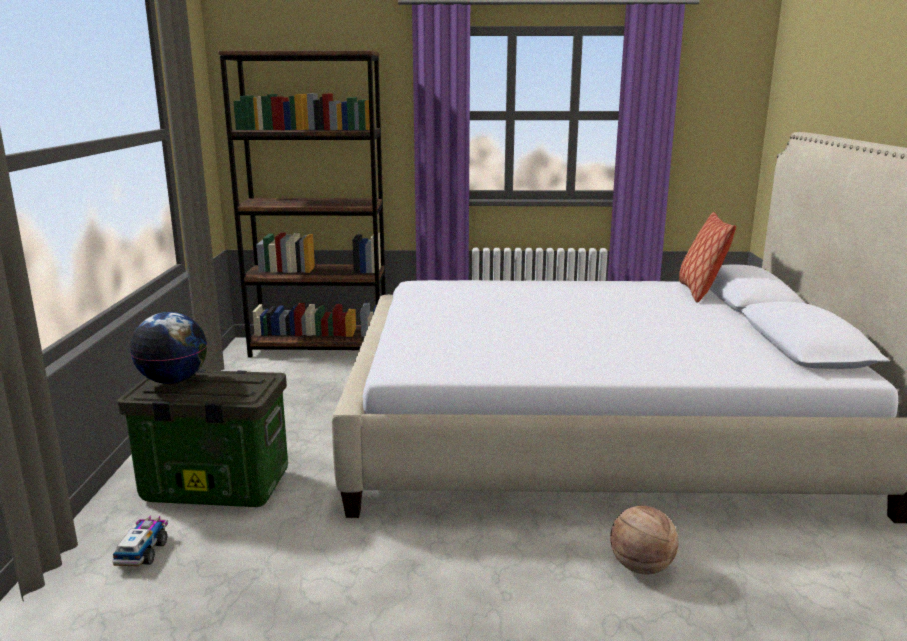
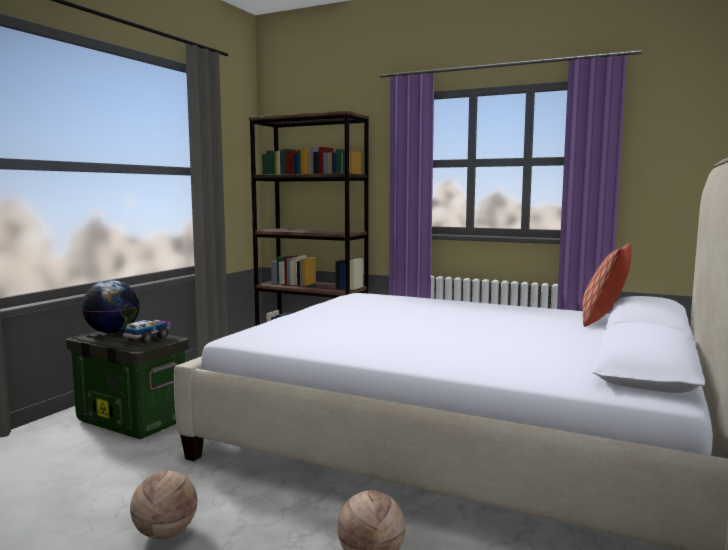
camera: 25 degrees right, 10 degrees down
(143, 552) = (39, 449): toy truck -> toy truck (149, 338)
(430, 603) = (165, 533): none -> basketball

